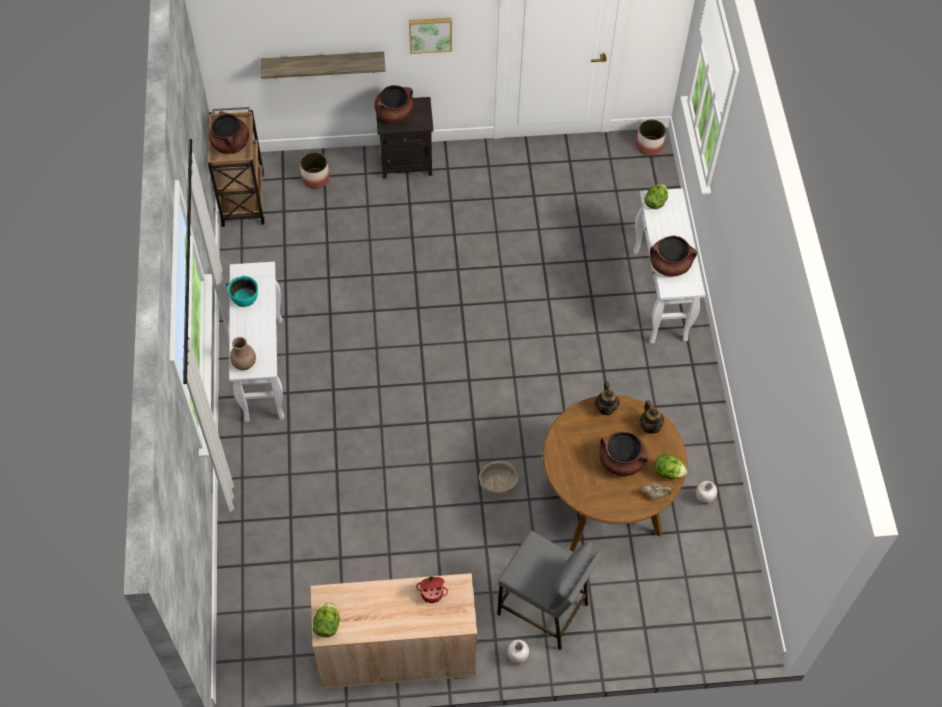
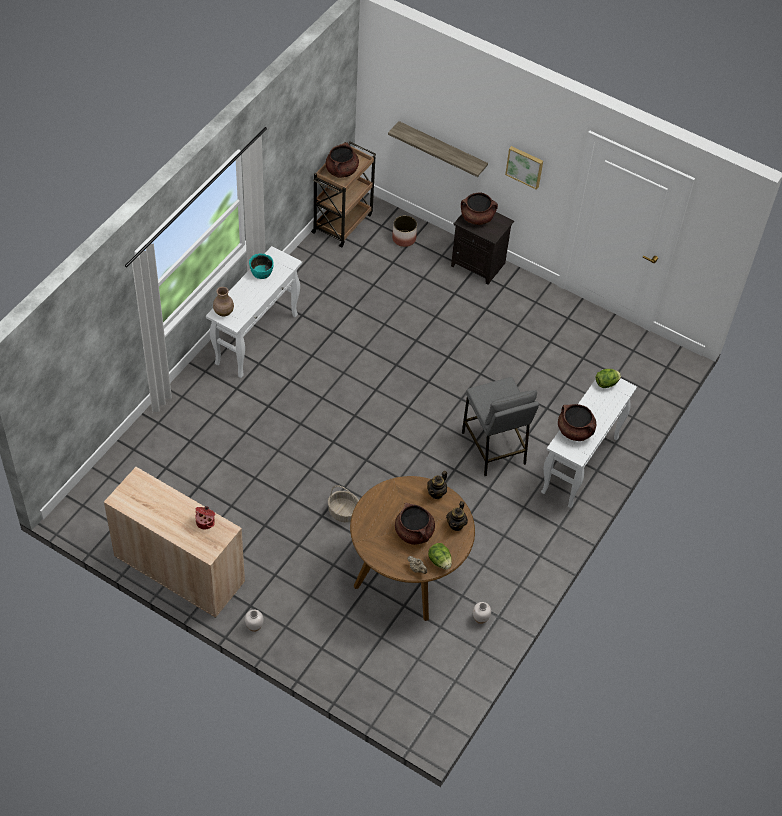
camera: 35 degrees right, 5 degrees down
(327, 625) = (123, 495): lettuce -> none
(543, 609) = (299, 610): grey stool -> grey stool (494, 448)
(649, 146) = (672, 359): planter -> none

